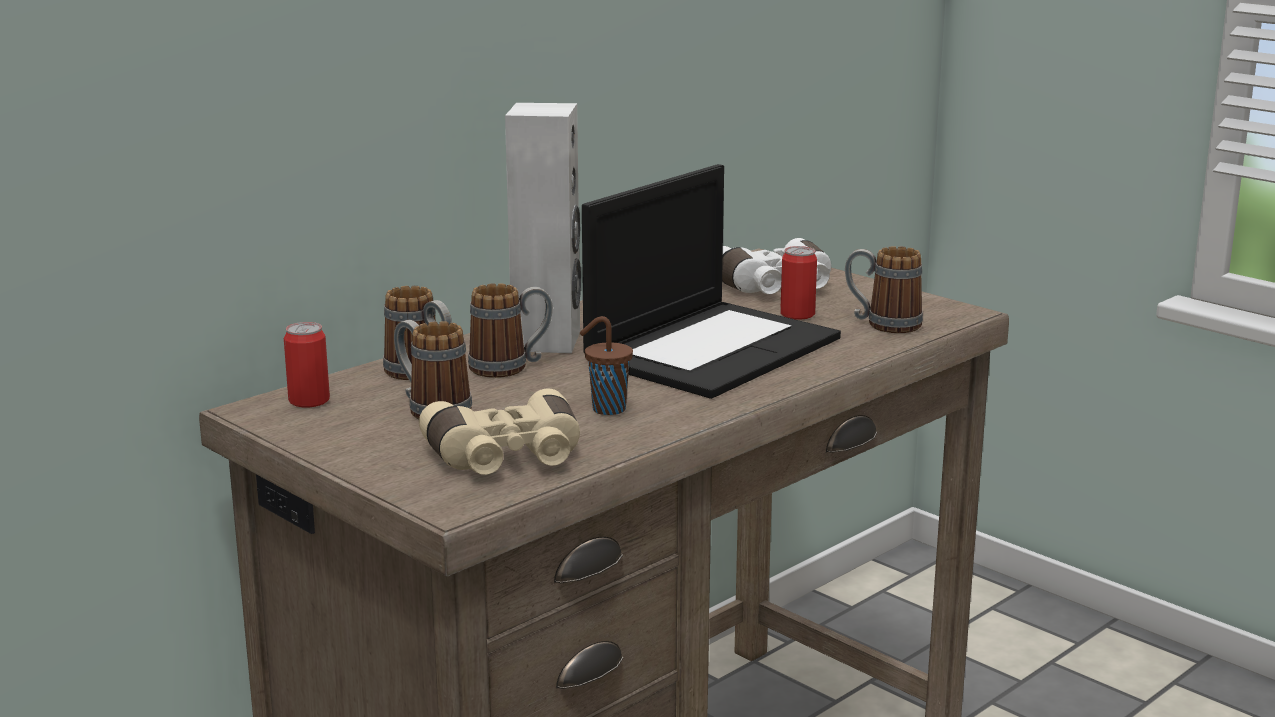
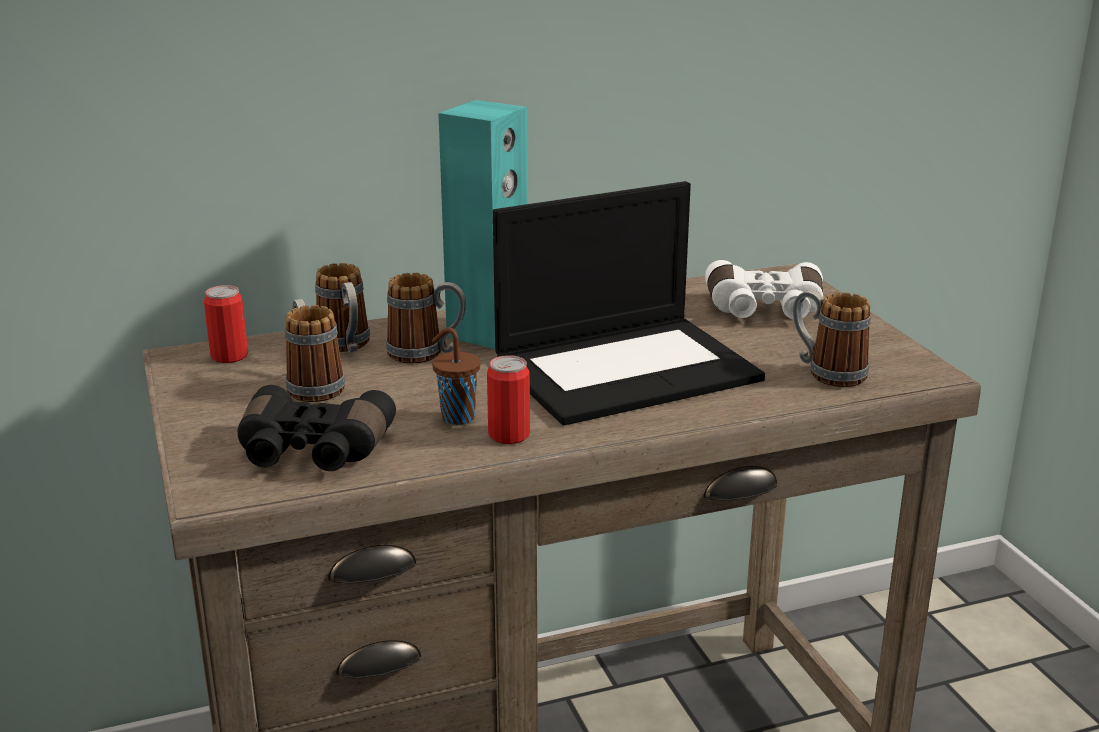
camera: 25 degrees right, 5 degrees up
(507, 459) = (311, 452): beige binoculars -> black binoculars
(547, 341) = (489, 332): white speaker -> turquoise speaker
(797, 314) = (752, 345): can -> can (509, 435)

